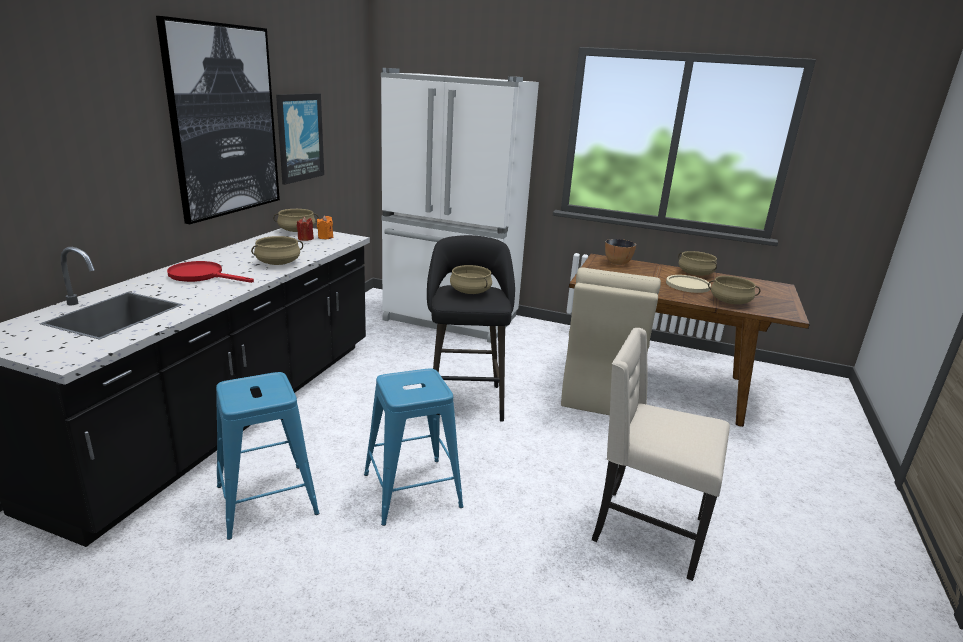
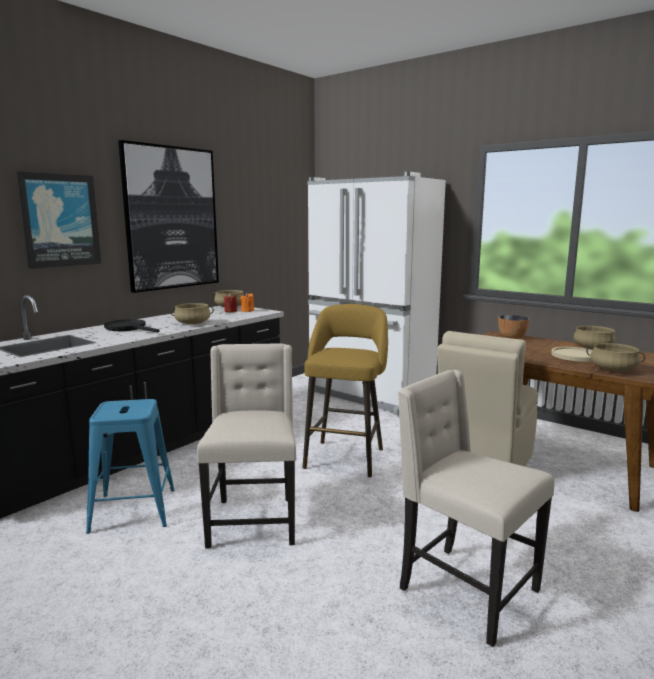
camera: 20 degrees right, 10 degrees down
(202, 276) = (129, 328): red frying pan -> black frying pan
(299, 137) = (242, 235): picture -> picture (60, 220)
(411, 490) = (253, 520): blue stool -> beige chair
(465, 399) = (345, 456): black stool -> yellow stool
(470, 291) = (345, 351): beige cooking pot -> none

